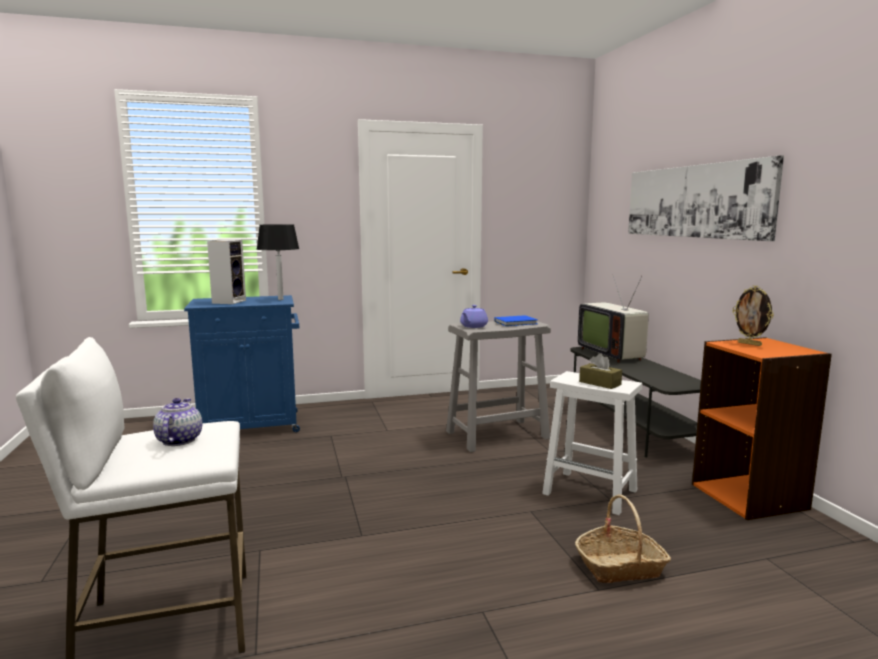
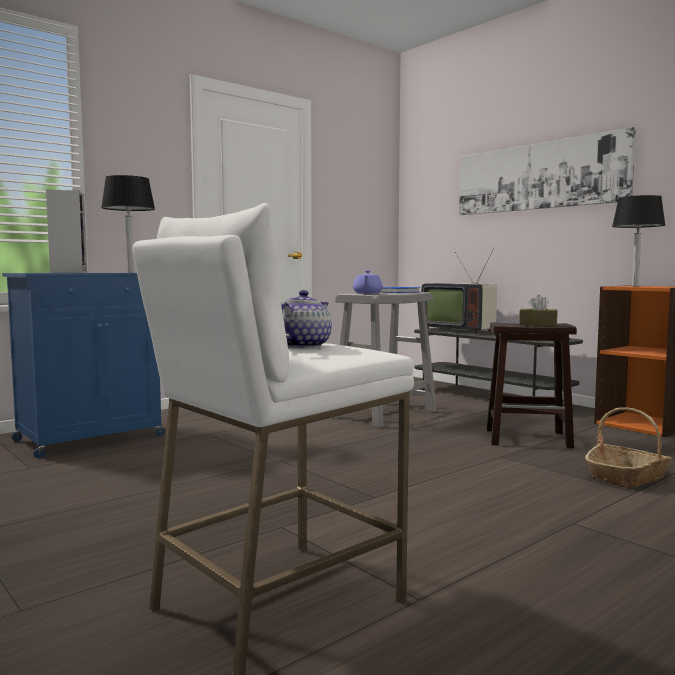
camera: 25 degrees left, 5 degrees down
(178, 440) = (302, 346): teapot -> teapot turned 60 degrees clockwise
(591, 492) = (529, 438): white stool -> brown stool
(750, 344) = (635, 286): picture frame -> black table lamp

